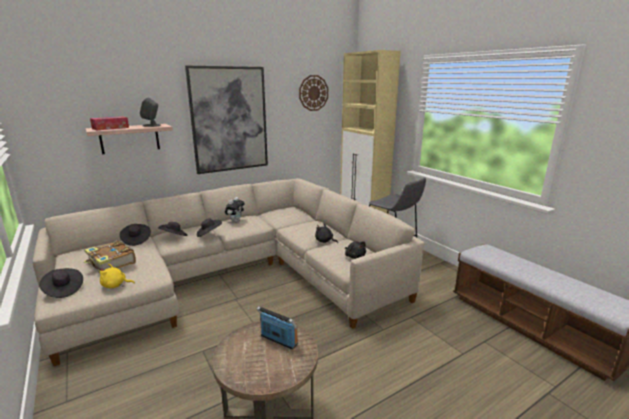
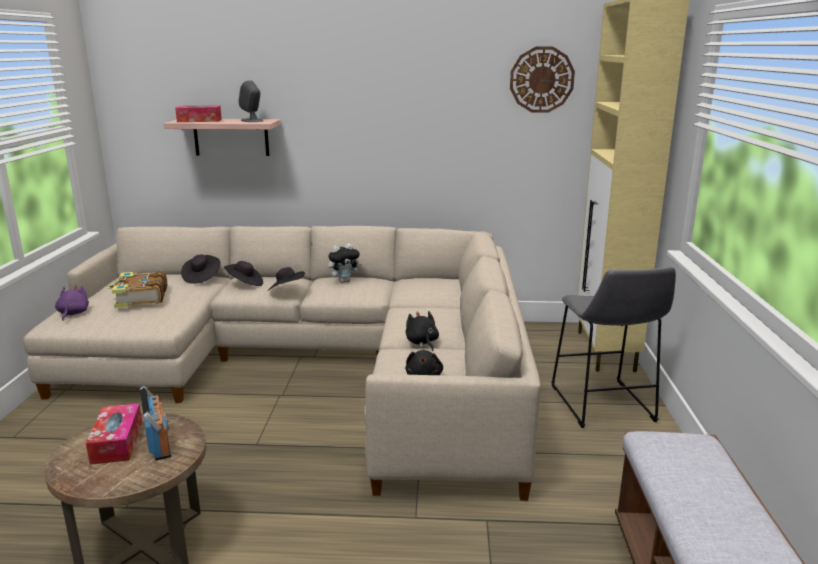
camera: 35 degrees right, 0 degrees up
(63, 290) = (72, 313): black hat -> purple plush toy
(115, 285) = (117, 324): yellow plush toy -> none
(229, 119) = (377, 119): picture -> none
(251, 351) = (117, 442): none -> tissue box

